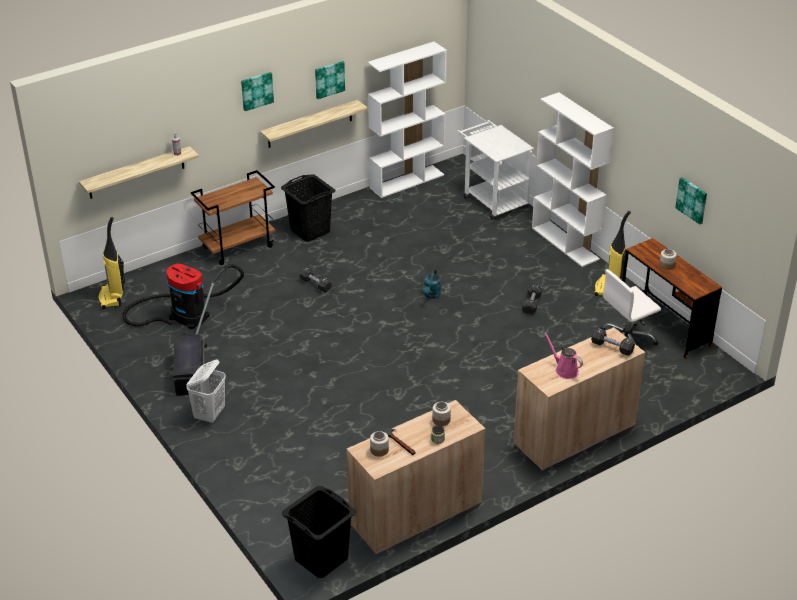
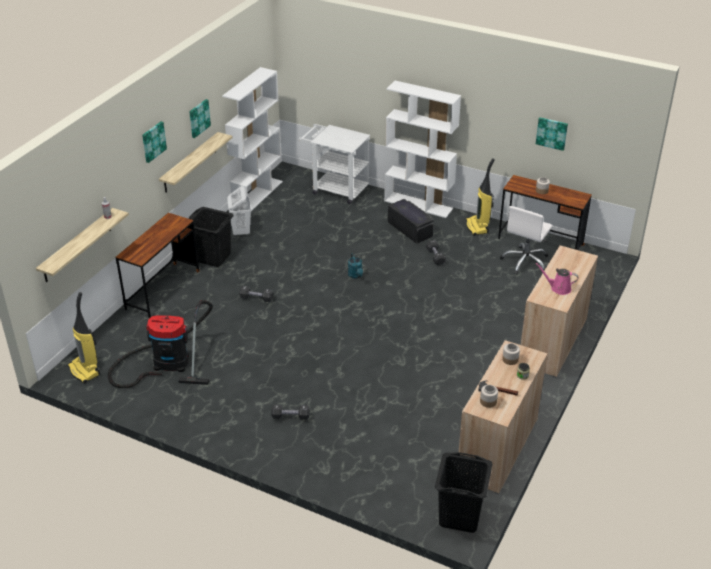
camera: 30 degrees left, 0 degrees up
(190, 374) = (216, 410): black storage box -> black storage box (410, 229)
(210, 414) = (263, 437): white laundry basket -> white laundry basket (241, 231)
(238, 247) = (163, 290): brown cart -> brown desk
(612, 347) = (573, 260): black dumbbell -> black dumbbell (290, 417)

